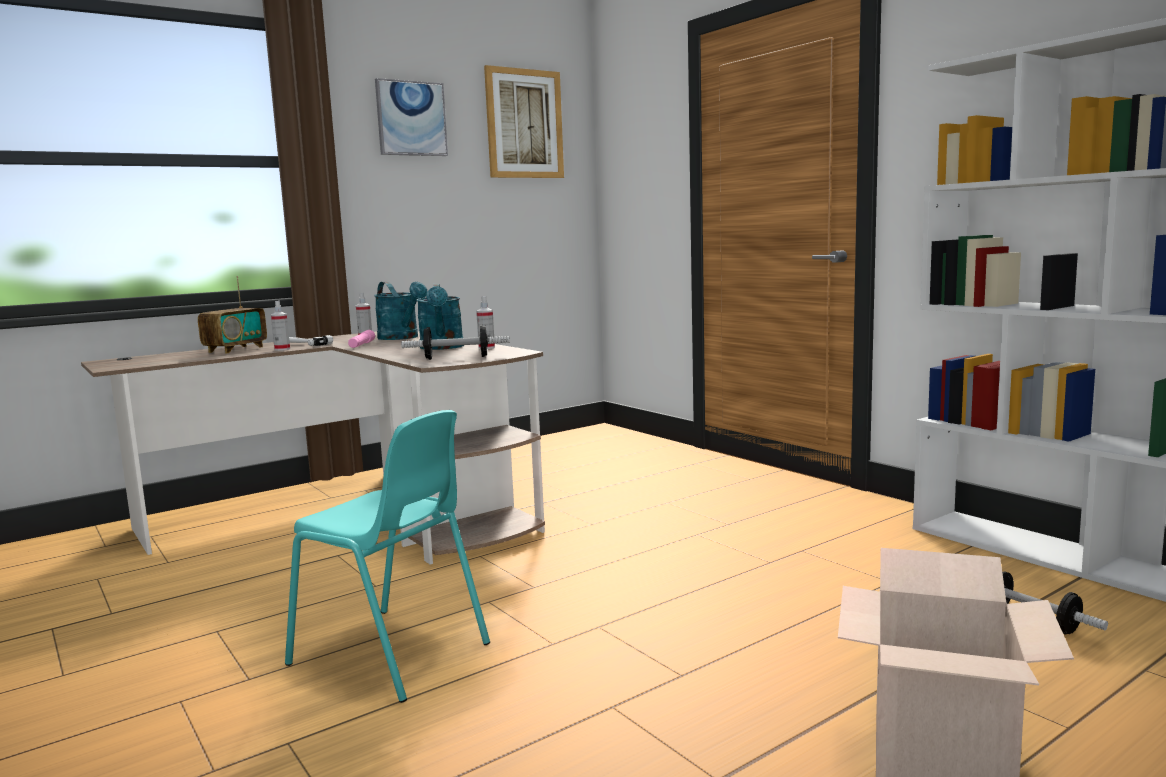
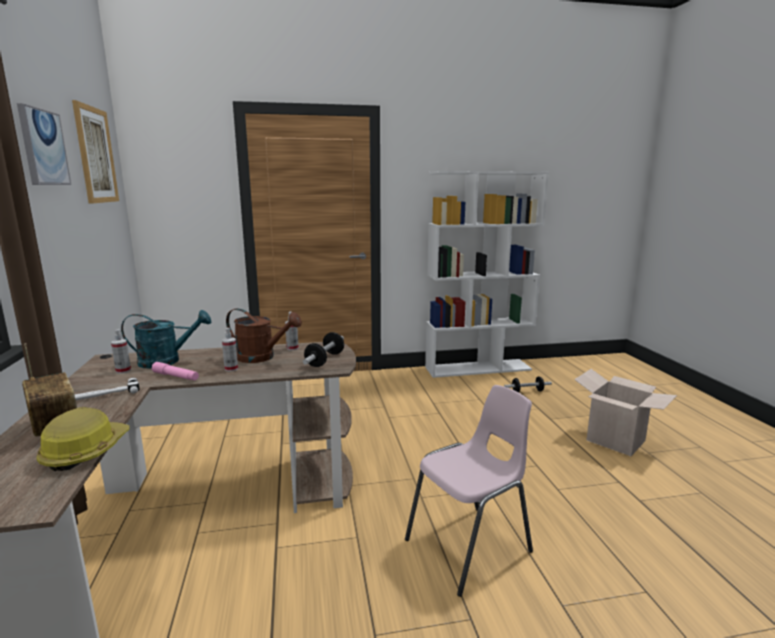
camera: 65 degrees left, 5 degrees up
(194, 359) = (85, 451): none -> hard hat
(282, 349) = (118, 406): spray bottle -> spray bottle (231, 369)
(391, 654) = (470, 546): turquoise chair -> pink chair
(442, 347) = (262, 357): turquoise watering can -> brown watering can

